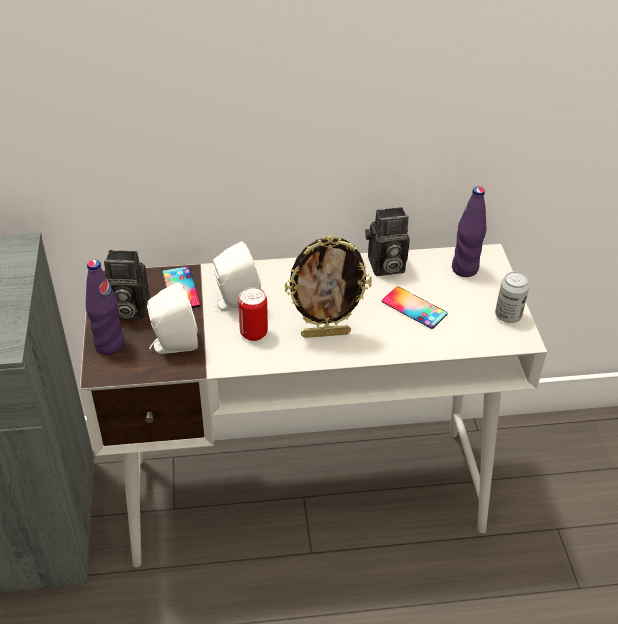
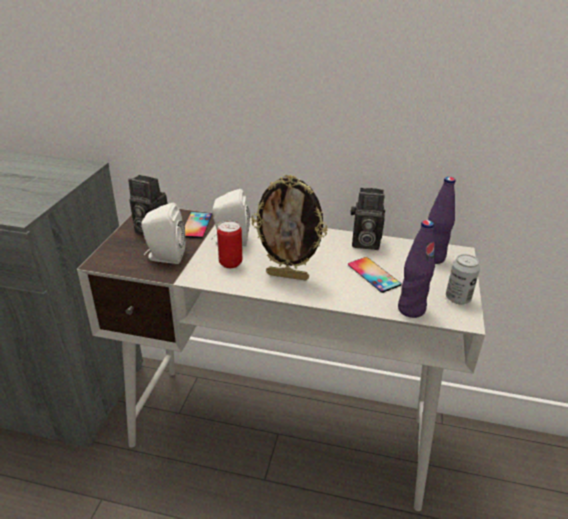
camera: 20 degrees right, 10 degrees down
(109, 345) = (119, 247): purple bottle -> purple bottle (411, 309)

